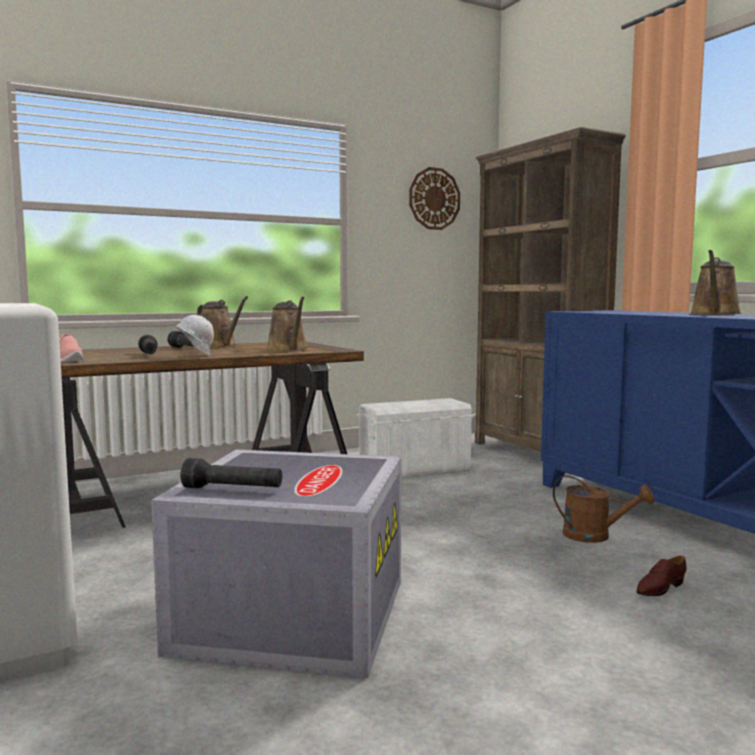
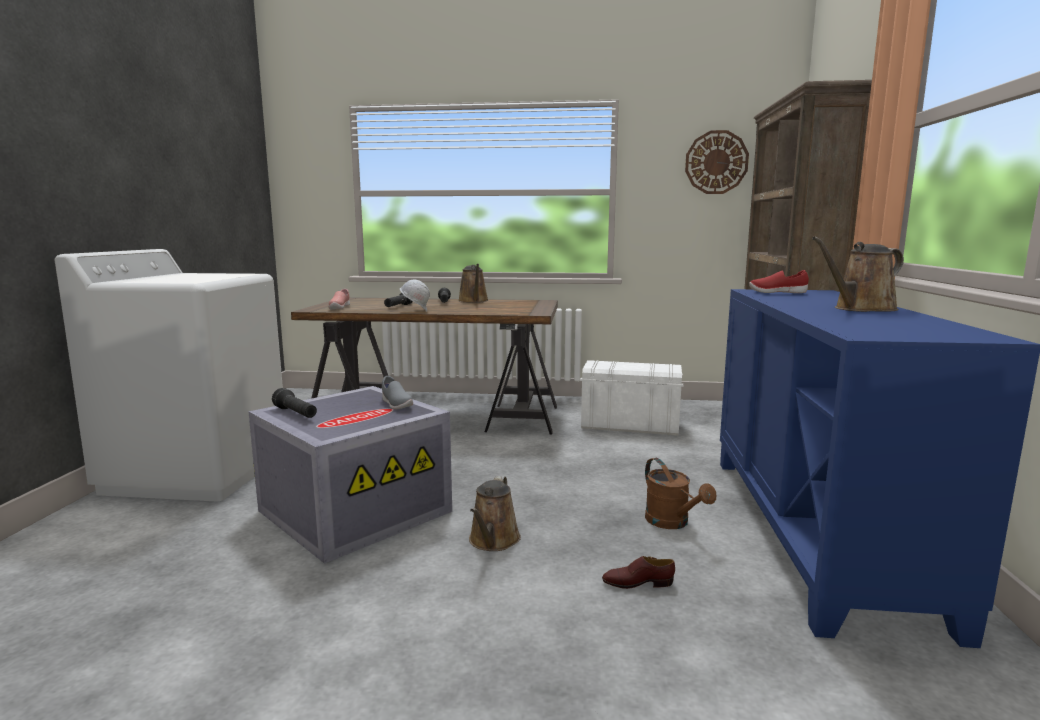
camera: 35 degrees right, 5 degrees up
(288, 350) = (502, 309): brown watering can -> brown watering can (493, 541)
(326, 460) = (396, 404): none -> grey shoe
(598, 311) = (777, 293): none -> red shoe

